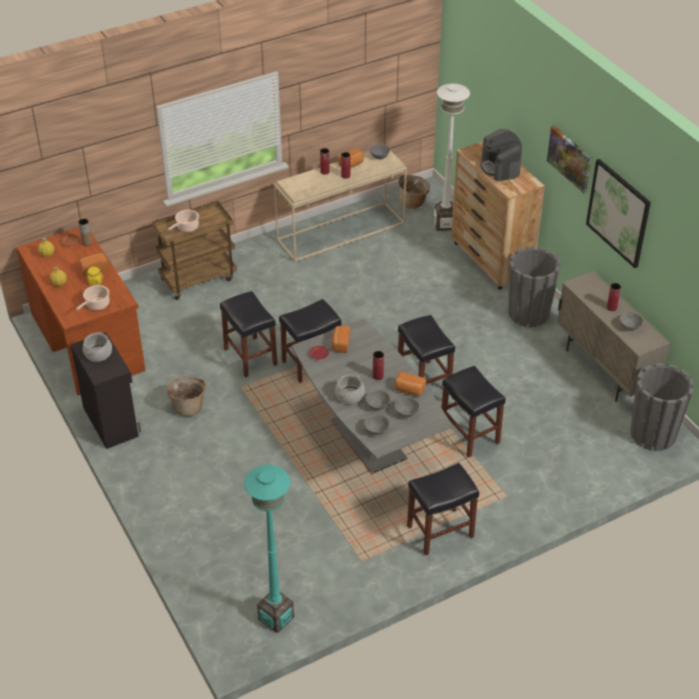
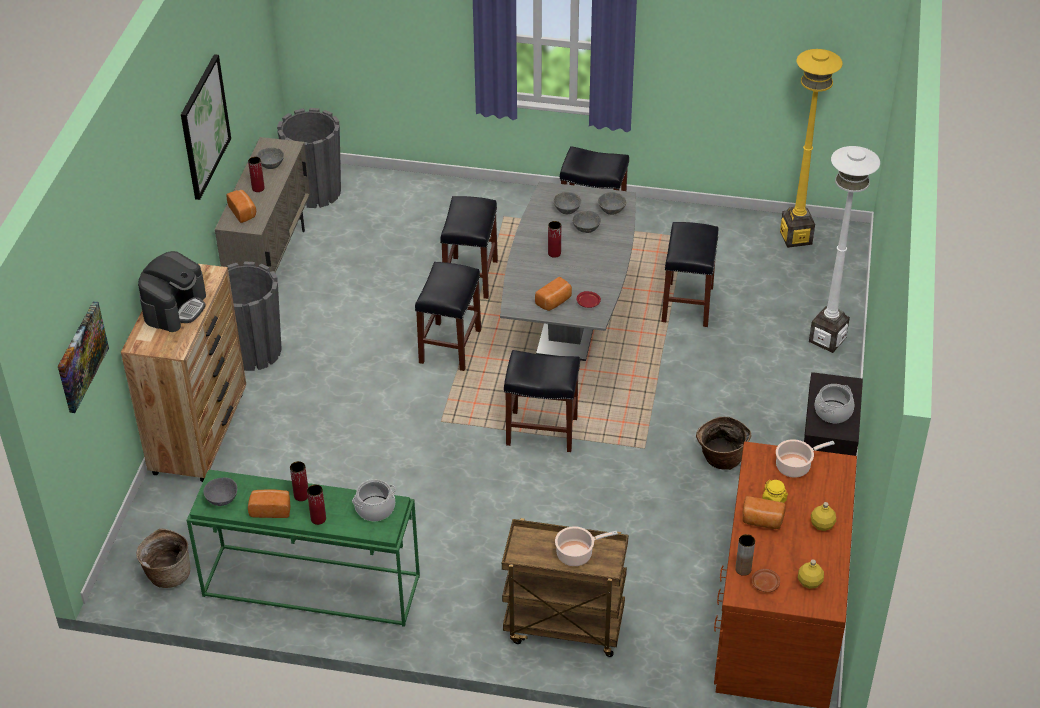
camera: 140 degrees left, 0 degrees up
(249, 356) = (600, 478): black stool -> black stool (688, 305)
(276, 618) = (796, 237): turquoise floor lamp -> yellow floor lamp
(341, 231) = (309, 587): beige console table -> green console table
(349, 395) = (601, 251): cooking pot -> cooking pot (375, 509)
(409, 390) = (540, 226): bread -> bread (243, 212)
(444, 224) = (178, 515): white floor lamp -> white floor lamp (827, 339)
(570, 158) = (166, 178): picture -> picture (81, 356)

